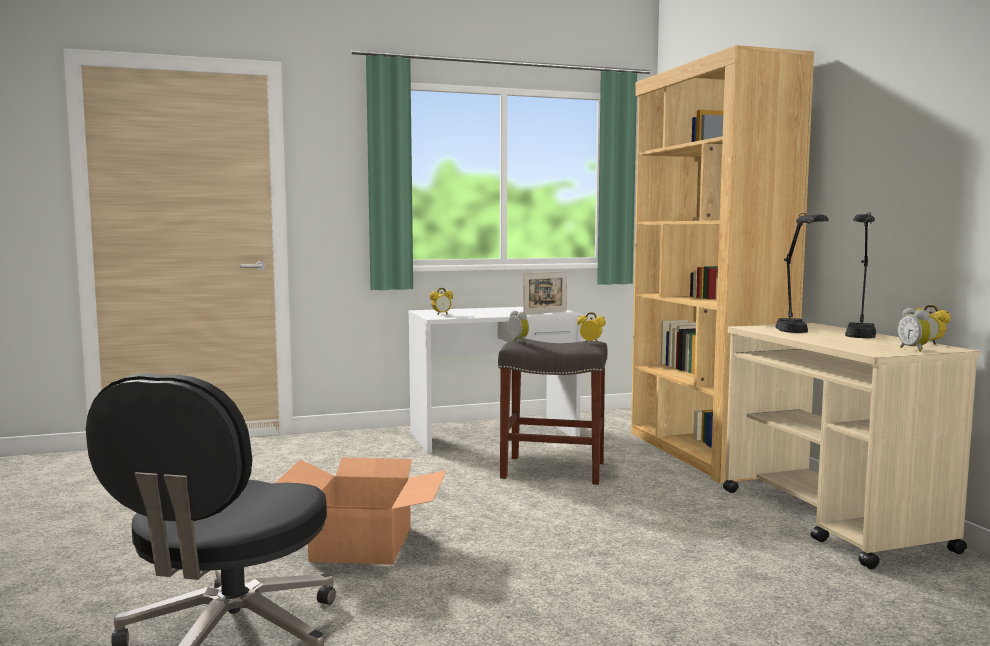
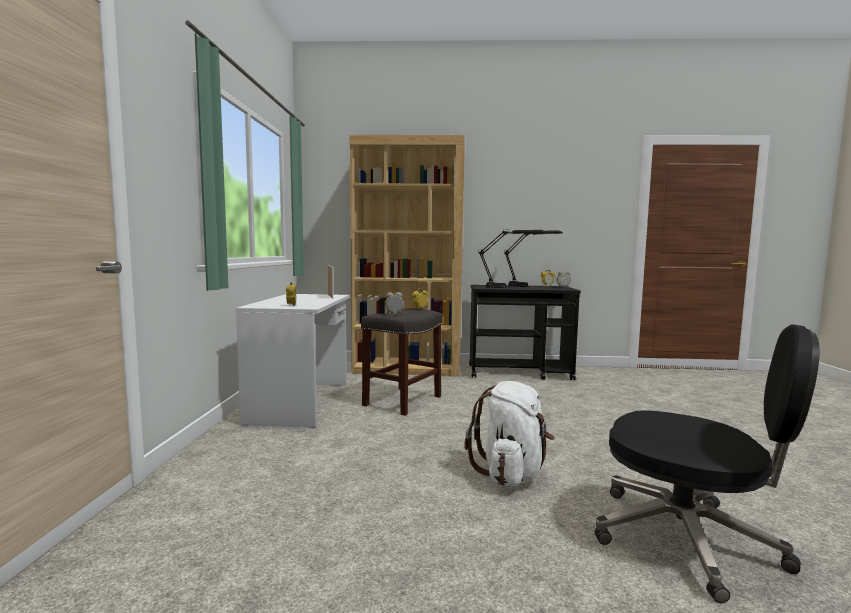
camera: 70 degrees left, 0 degrees up
(363, 543) = (511, 473): cardboard box -> white backpack
(832, 520) = (520, 372): beige cart -> black cart

